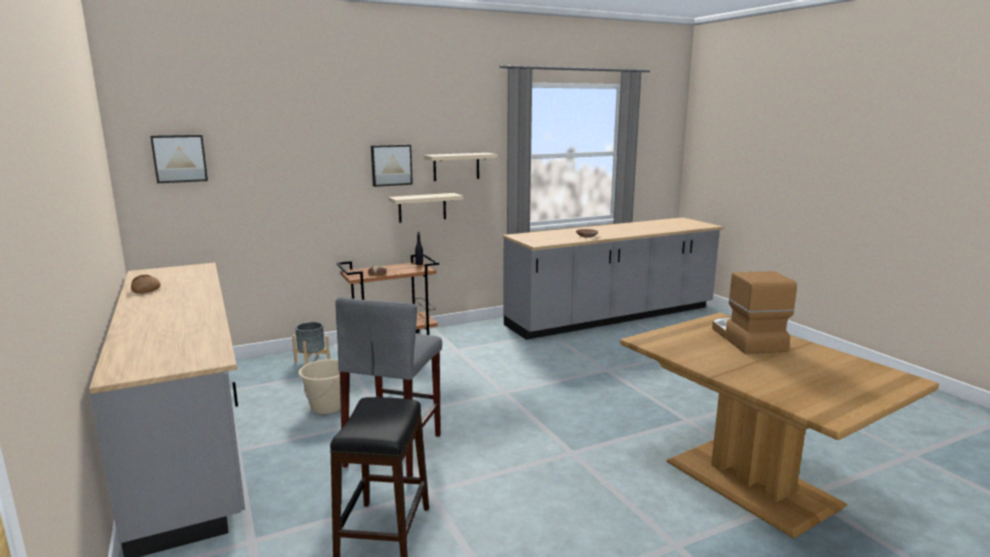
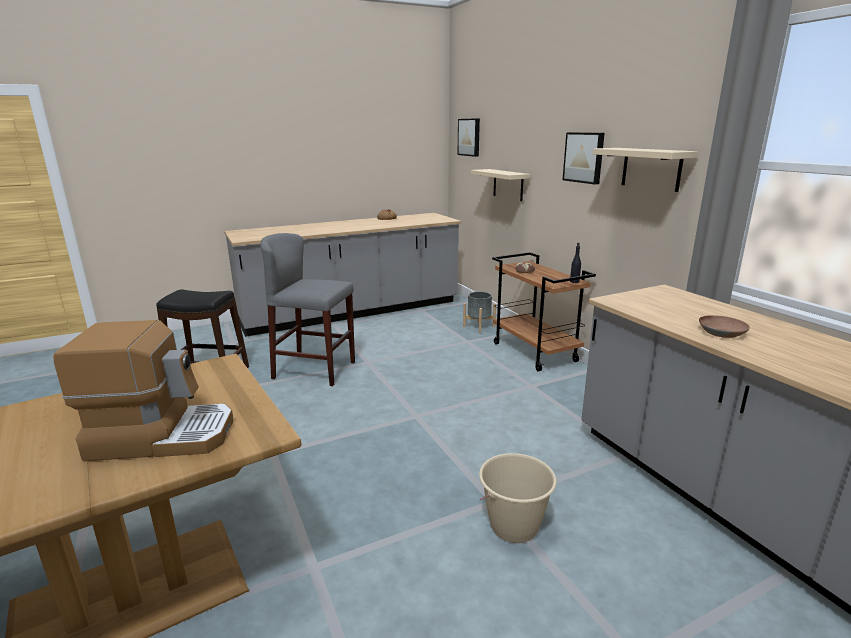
camera: 90 degrees right, 5 degrees up
(327, 407) = (391, 341): beige bucket -> beige bucket (514, 527)
(422, 207) = (605, 217): beige shelf -> beige shelf (508, 185)

